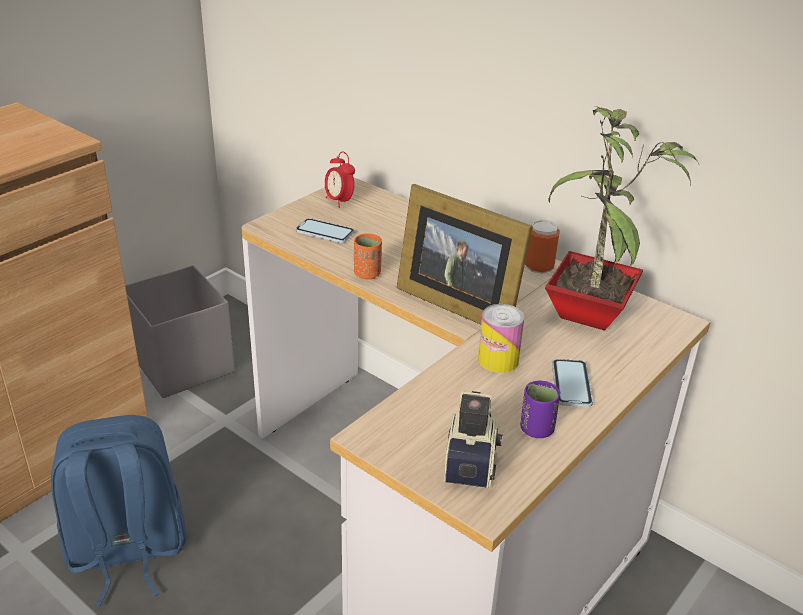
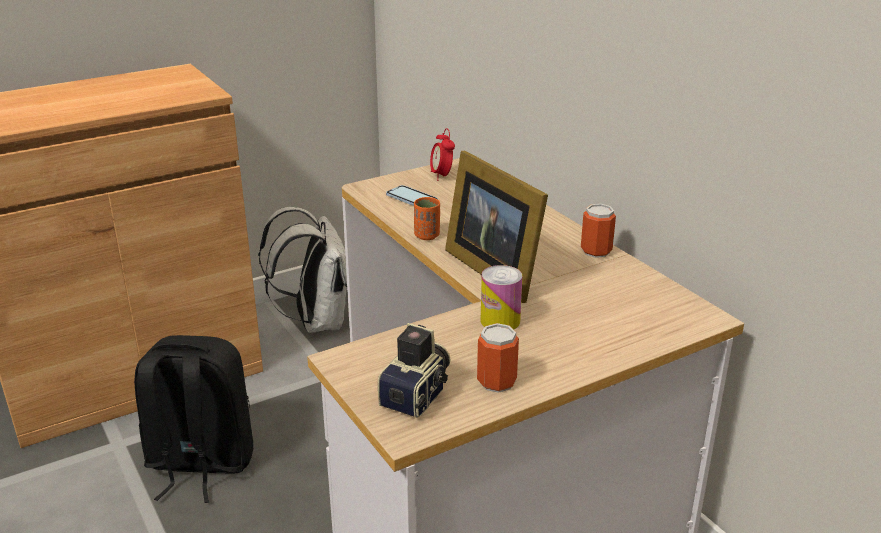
camera: 20 degrees right, 5 degrees down
(126, 552) = (199, 464): blue backpack -> black backpack
(183, 364) = (316, 321): grey storage box -> white backpack
(536, 429) = (496, 382): purple cup -> can
(571, 384) = (557, 352): phone -> none
(593, 315) = (621, 299): potted plant -> none

